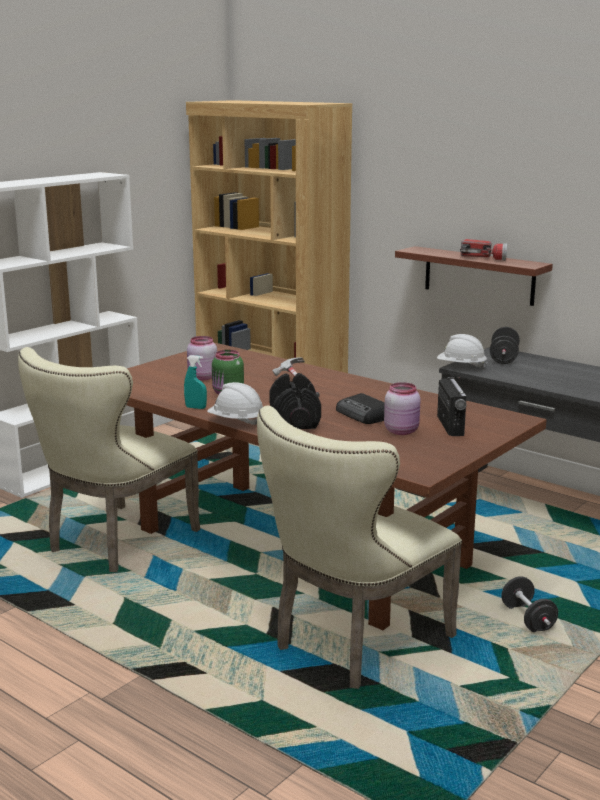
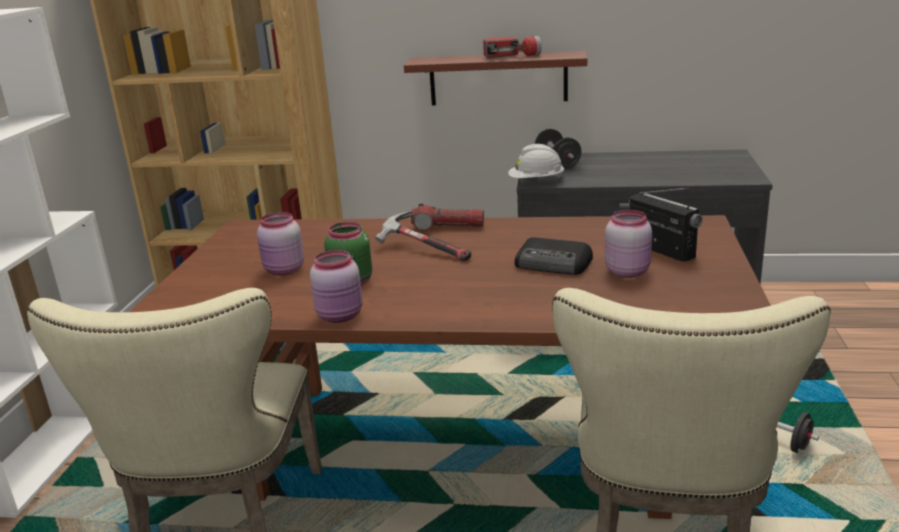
camera: 30 degrees left, 5 degrees up
(195, 407) = (341, 316): turquoise spray bottle -> pink jar
(236, 422) = (427, 321): white hard hat -> none
(294, 419) = (488, 293): black dumbbell -> none
(338, 378) = (448, 227): none -> flashlight

